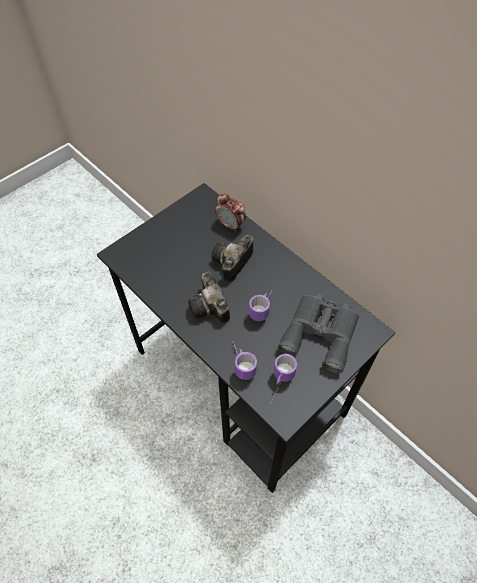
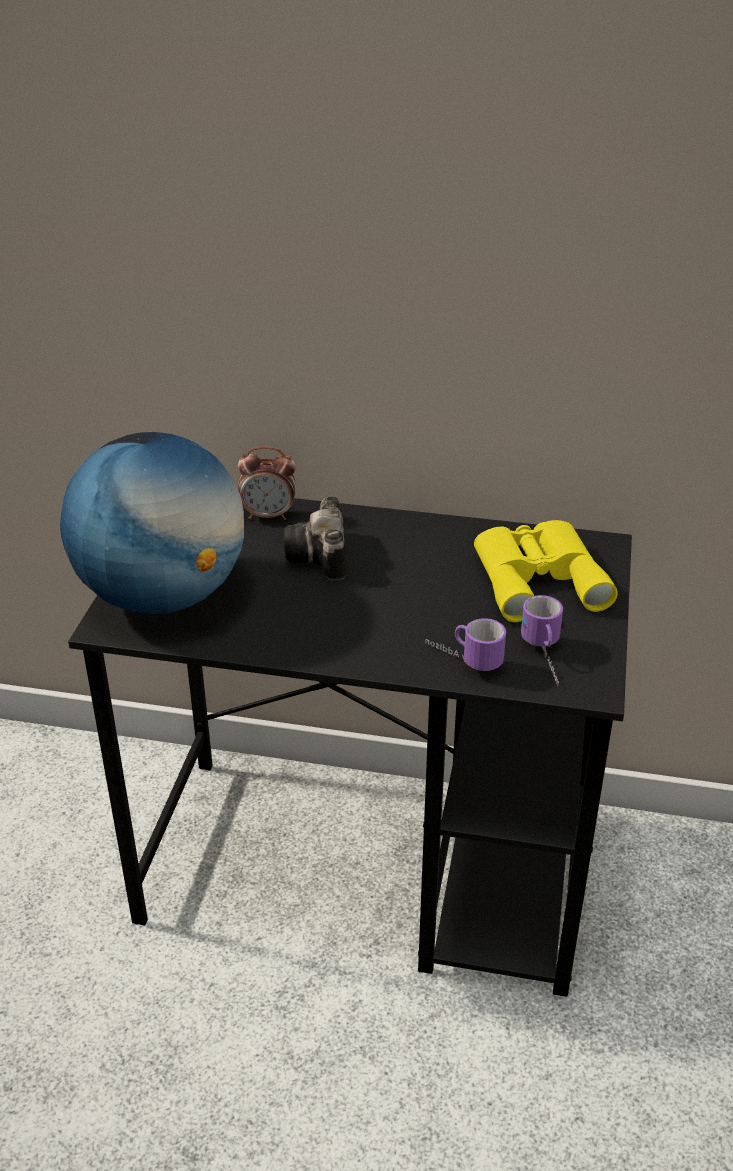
camera: 35 degrees left, 20 degrees down
(149, 249) = (163, 596): none -> globe
(210, 308) = (345, 621): camera -> none
(263, 307) = (425, 585): mug -> none
(321, 332) = (537, 577): grey binoculars -> yellow binoculars

